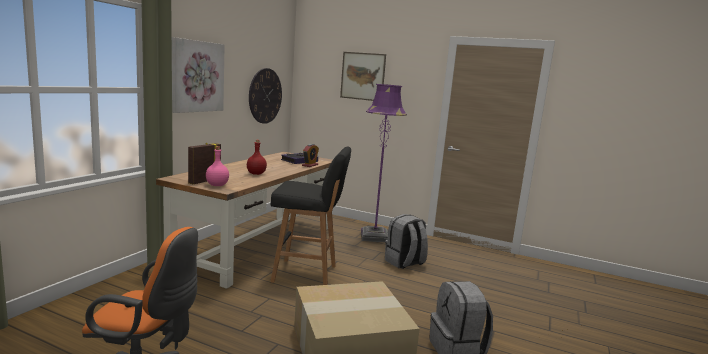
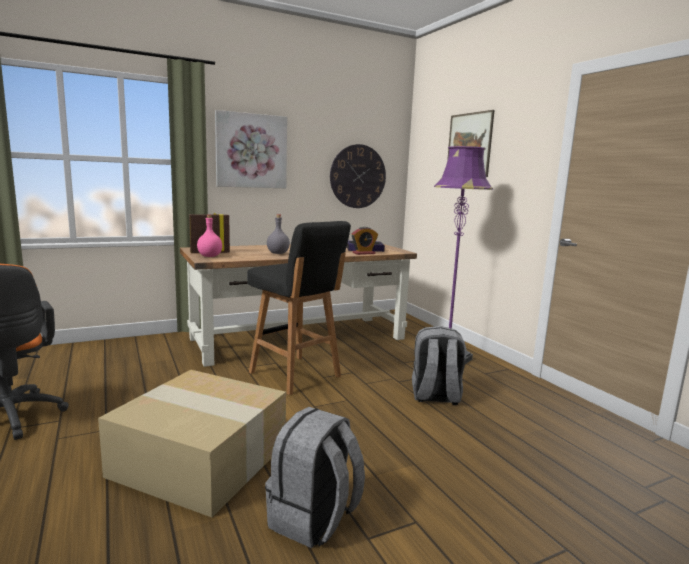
camera: 40 degrees right, 0 degrees up
(256, 174) = (278, 253): red bottle -> grey bottle

